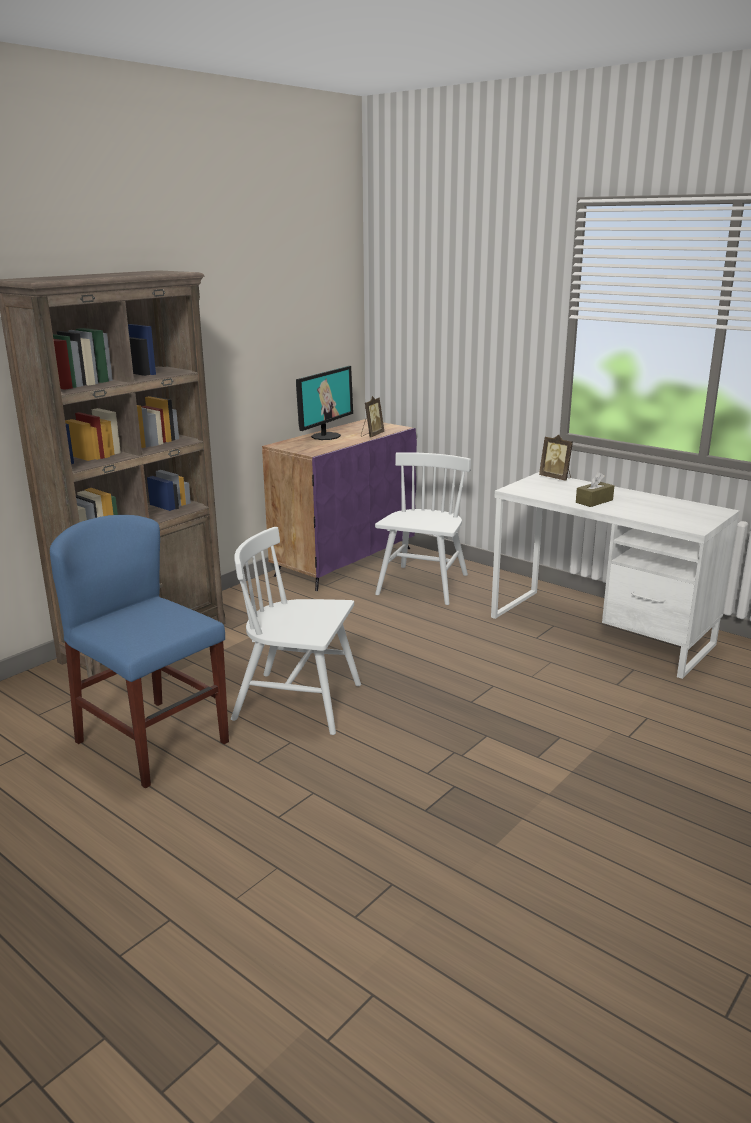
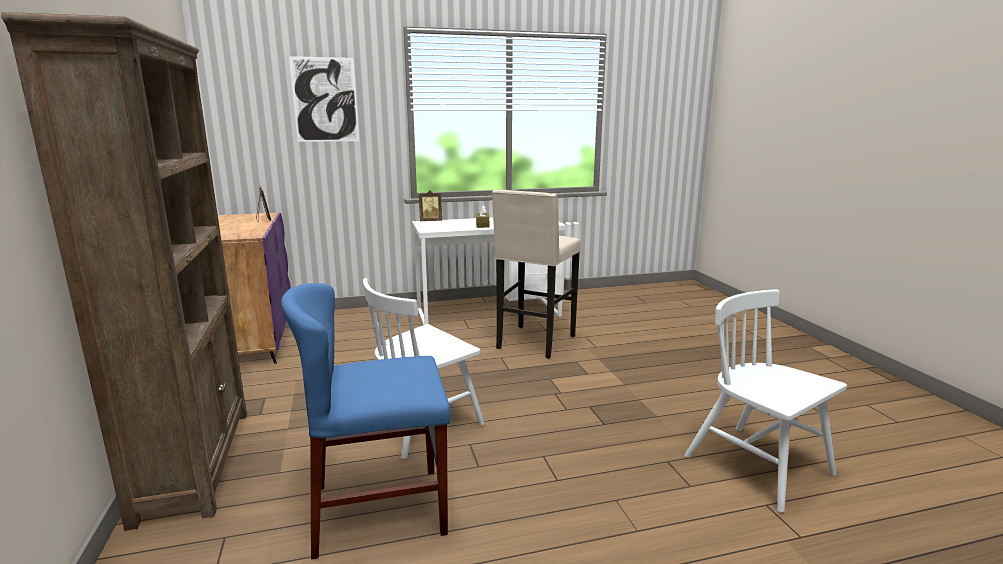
camera: 55 degrees left, 5 degrees down
(325, 436) = (225, 227): monitor -> none
(423, 585) = (346, 330): white chair -> white chair (758, 466)
(476, 297) = (325, 100): none -> picture
(566, 691) = (534, 343): none -> beige stool

